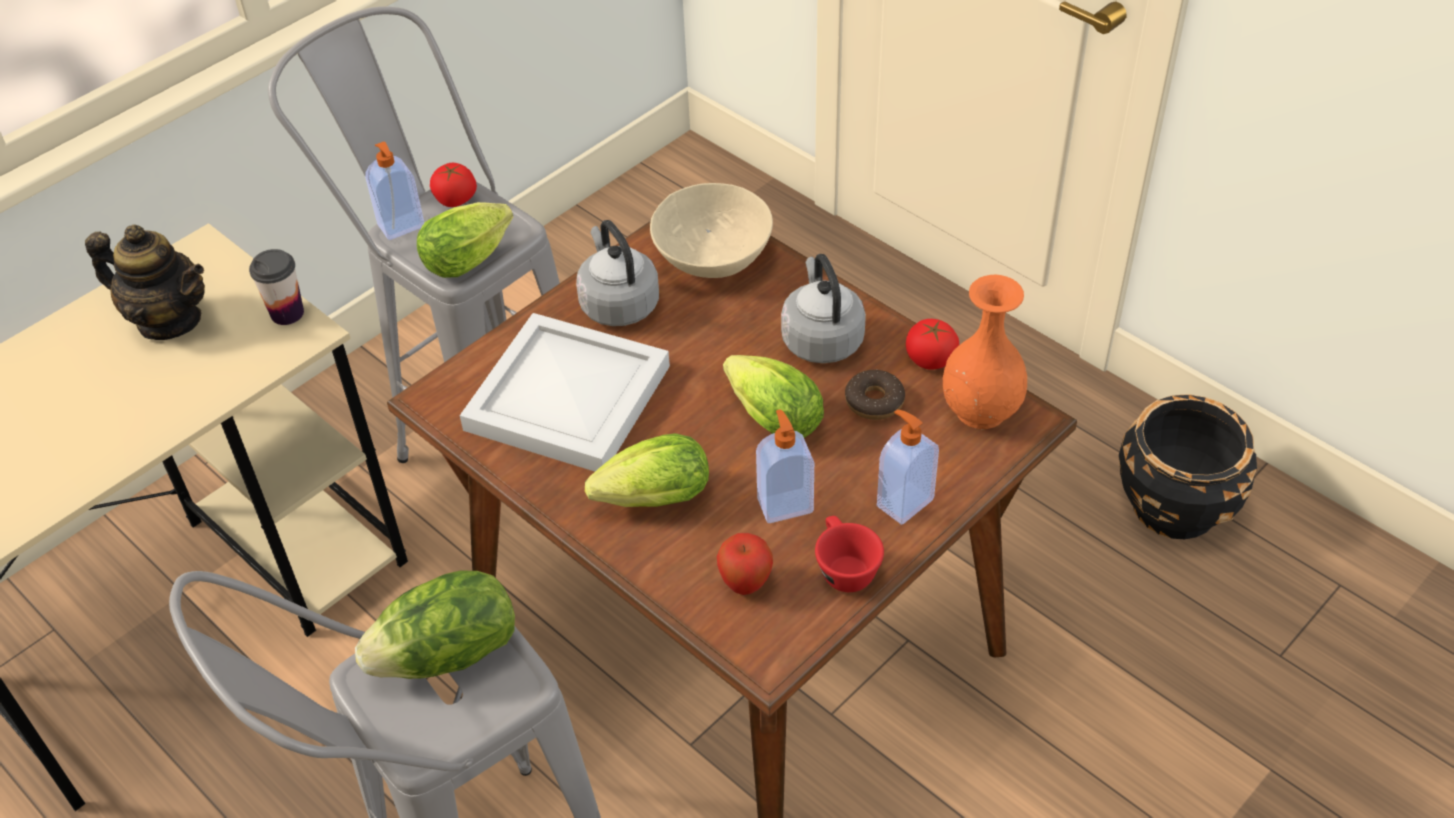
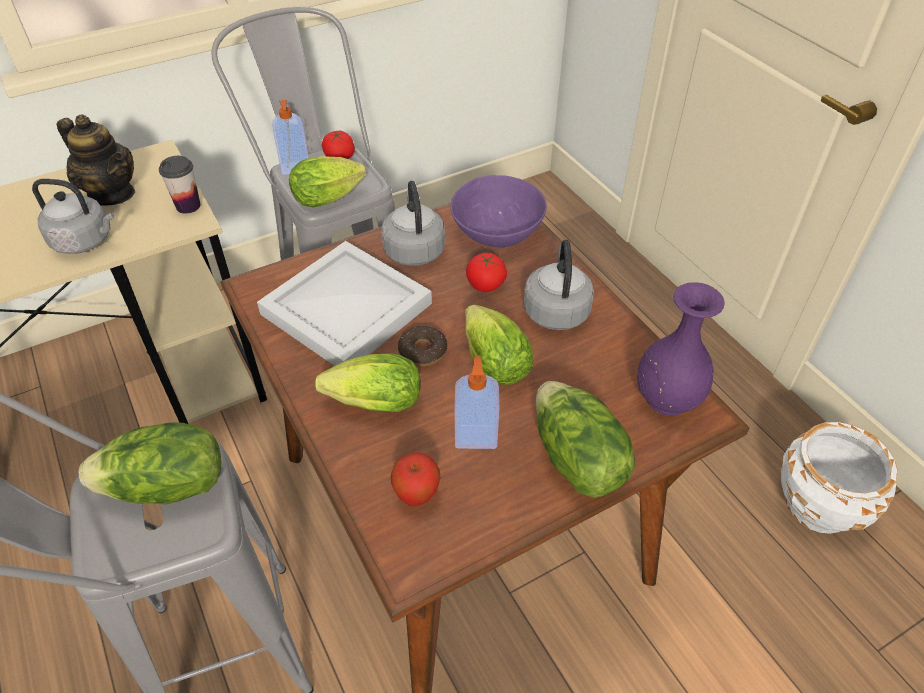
camera: 15 degrees right, 0 degrees up
(173, 393) = (85, 241): none -> grey kettle
(713, 258) = (497, 233): beige bowl -> purple bowl
(843, 568) = (503, 504): red cup -> none
(874, 401) = (580, 369): donut -> donut (423, 352)
(903, 502) = (575, 460): soap dispenser -> lettuce
(930, 359) = (638, 346): tomato -> tomato (485, 284)
(981, 409) = (667, 398): orange vase -> purple vase
(1175, 506) = (819, 504): black planter -> white planter

